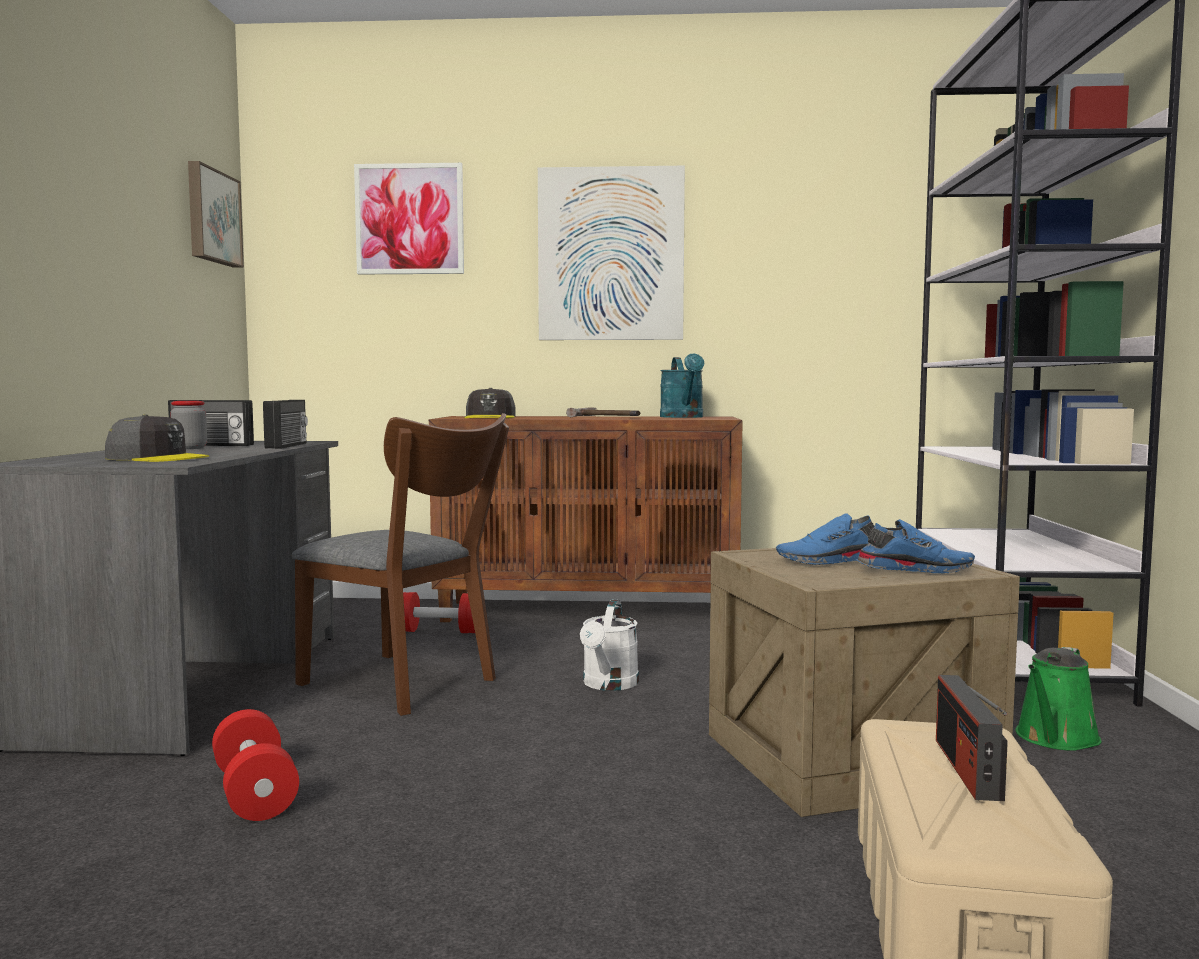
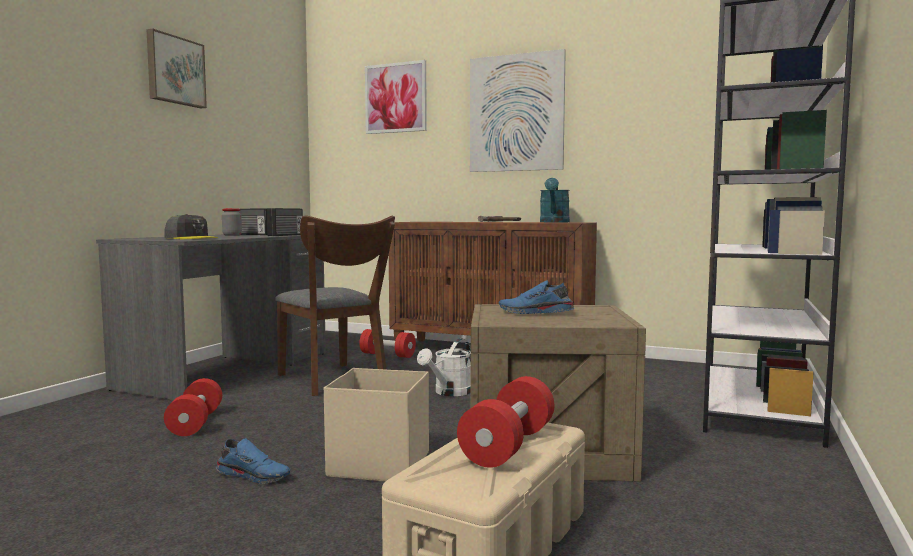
camera: 20 degrees right, 0 degrees up
(211, 217) = (281, 103): picture -> picture (175, 71)
(490, 417) = (430, 221): grey cap -> none
(648, 818) = (378, 464): none -> beige storage box
(914, 569) = (578, 320): blue shoe -> blue shoe (254, 475)
(967, 768) = (508, 446): radio -> red dumbbell
(1055, 739) = (720, 459): green watering can -> none

